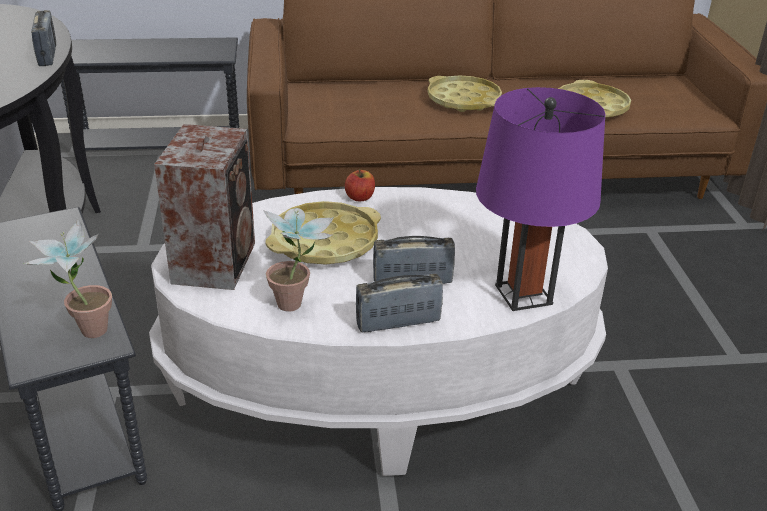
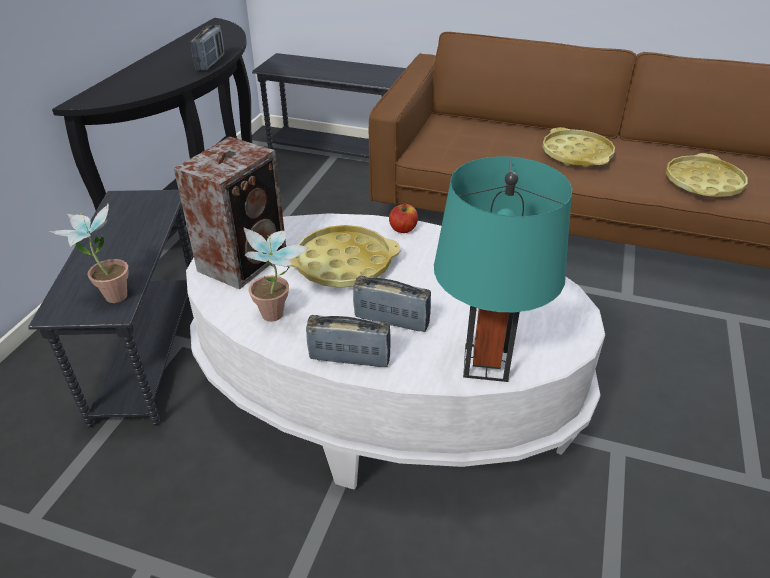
camera: 25 degrees right, 5 degrees up
(524, 295) = (486, 363): purple table lamp -> turquoise table lamp

